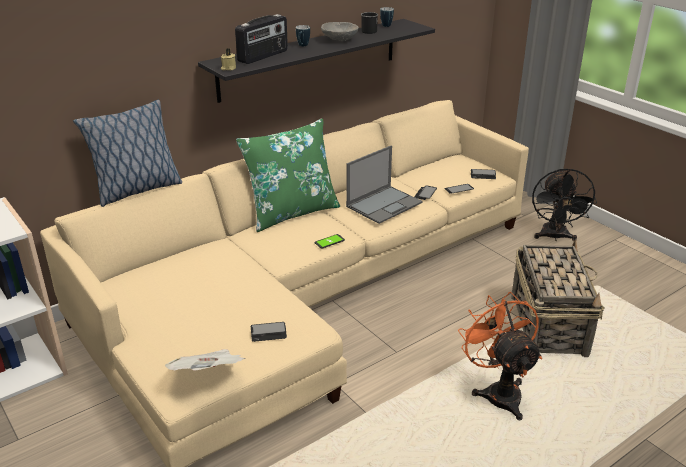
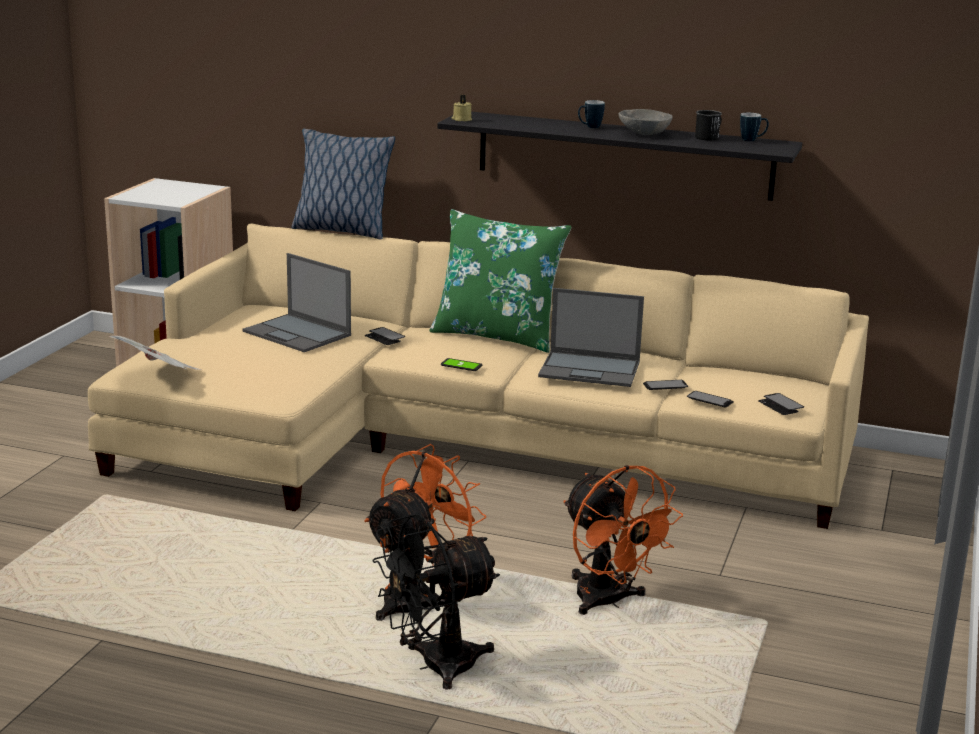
camera: 55 degrees right, 10 degrees down
(203, 282) = (298, 334): none -> laptop
(263, 56) = (523, 122): radio -> none
(268, 333) = (250, 379): phone -> phone (384, 337)
(548, 324) = (608, 602): basket -> orange fan
(554, 237) = (856, 564): black fan -> black fan (435, 667)

